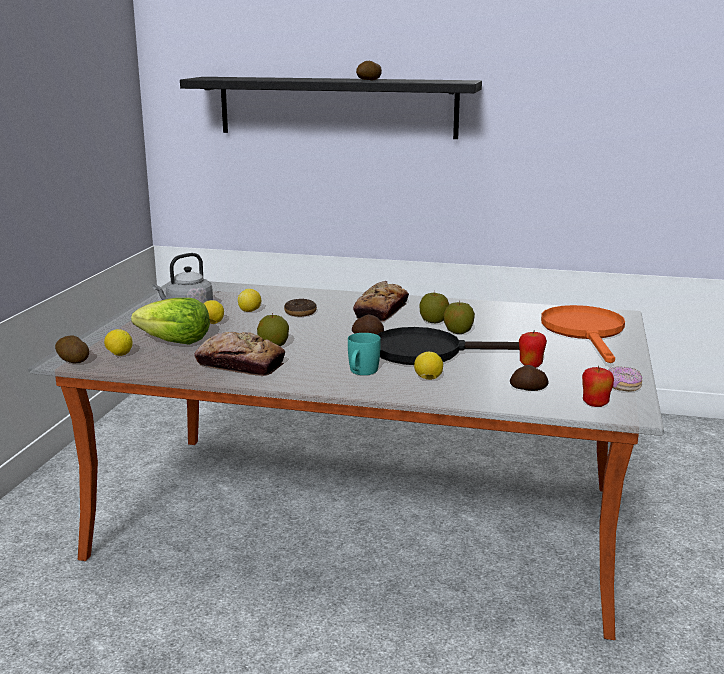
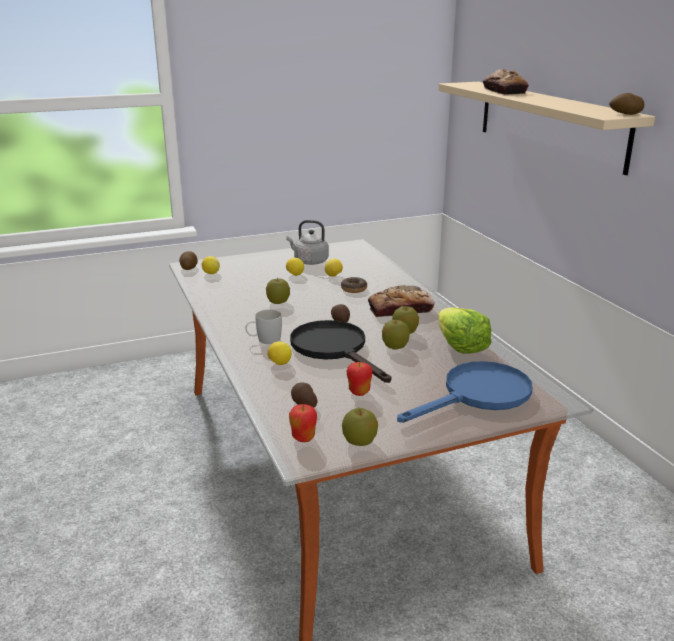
camera: 55 degrees right, 5 degrees up
(175, 342) = (249, 277): lettuce -> lettuce (461, 346)
(240, 364) = (234, 304): bread -> bread (504, 91)
(337, 107) = (549, 123): black shelf -> beige shelf
(361, 372) = (264, 340): turquoise mug -> white mug
(368, 80) = (547, 102): potato -> potato (625, 114)
(585, 332) = (478, 395): orange frying pan -> blue frying pan
(623, 387) = (359, 442): donut -> apple

